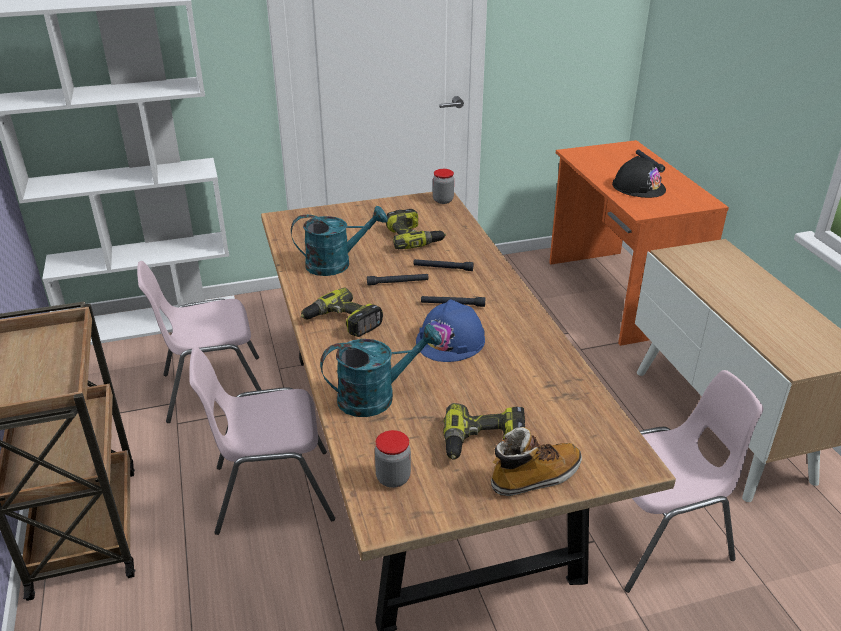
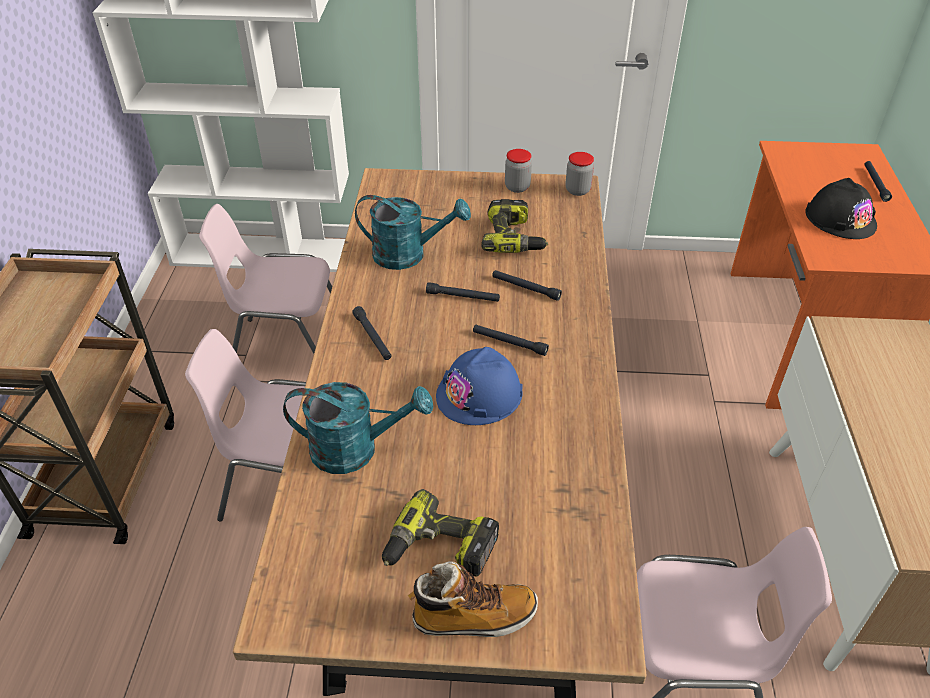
camera: 20 degrees right, 10 degrees up
(342, 322) = (372, 337): power drill -> black flashlight
(393, 478) = (316, 565): jar -> jar (517, 187)

